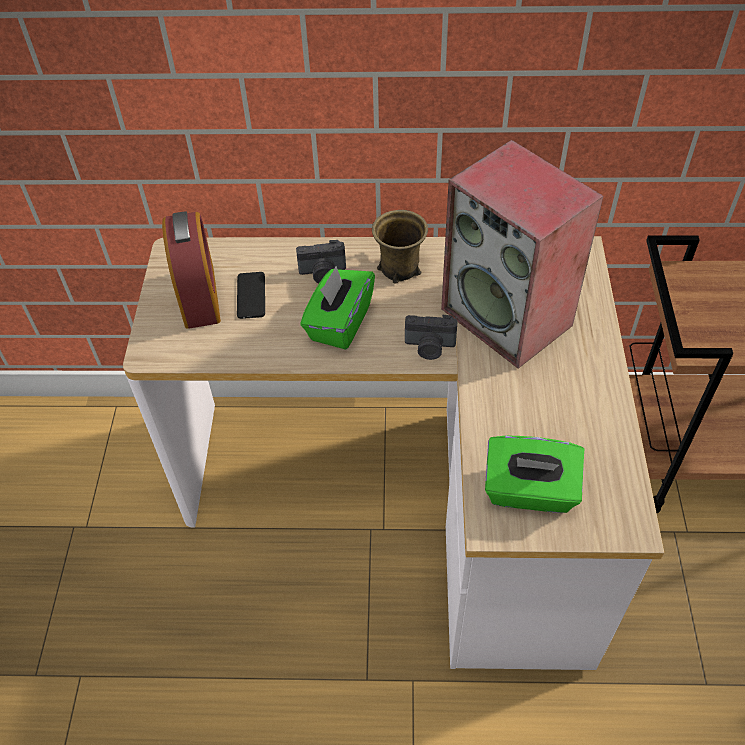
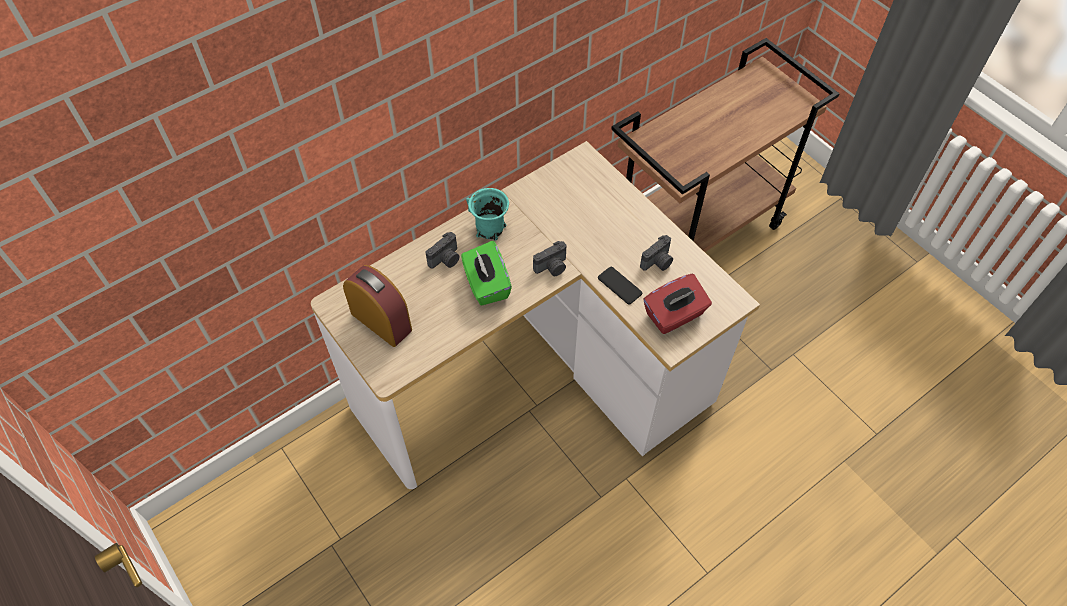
camera: 40 degrees left, 5 degrees up
(251, 295) = (414, 301): phone -> phone (619, 286)
(399, 268) = (489, 229): brown mug -> turquoise mug
(509, 317) = (579, 222): speaker -> none
(529, 491) = (674, 315): green tissue box -> red tissue box
(566, 416) = (658, 262): none -> camera

